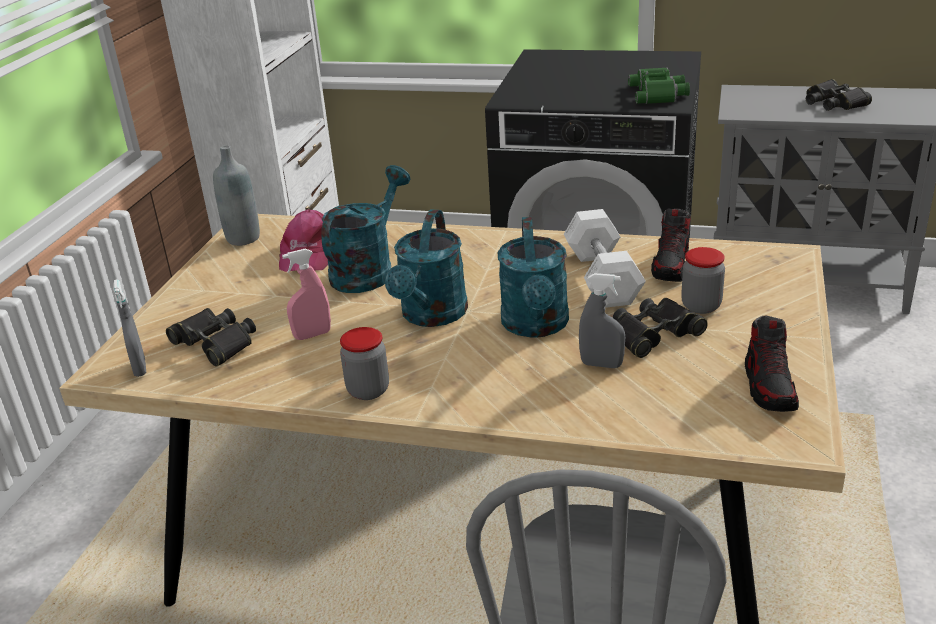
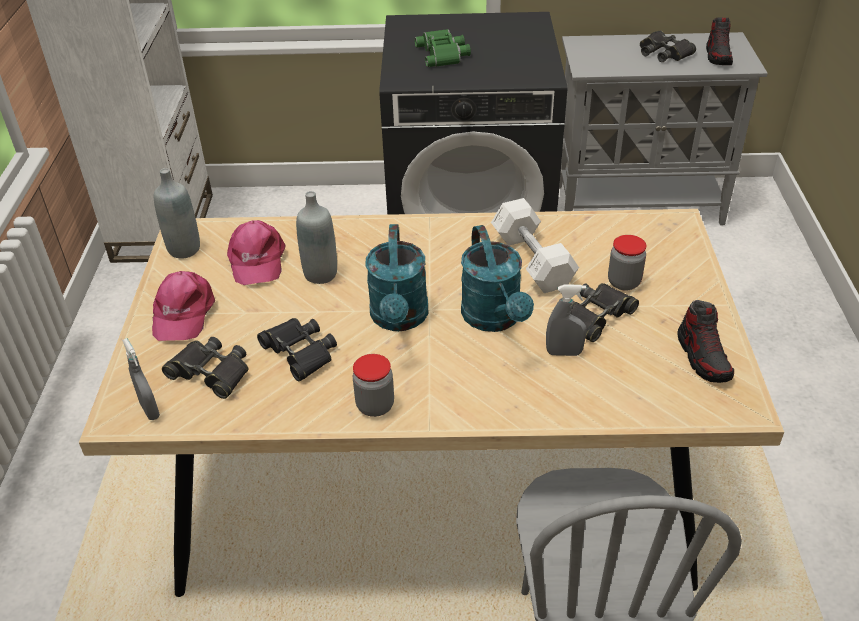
camera: 15 degrees left, 10 degrees up
(214, 290) = (183, 313): none -> pink cap
(312, 335) = (299, 352): pink spray bottle -> black binoculars
(368, 270) = (320, 274): turquoise watering can -> grey bottle
(659, 93) = (531, 65): green binoculars -> green binoculars (444, 54)
(671, 265) = (585, 242): shoe -> shoe (718, 56)

